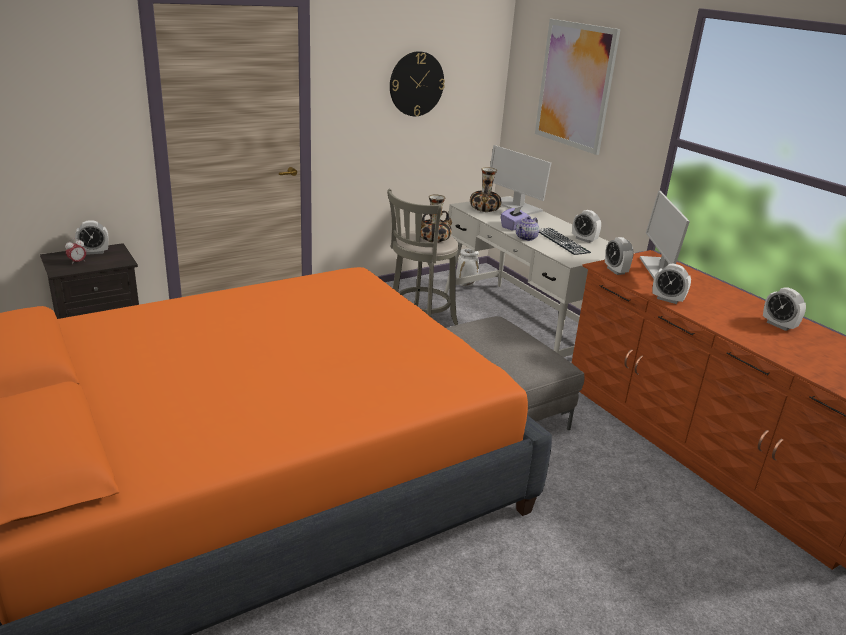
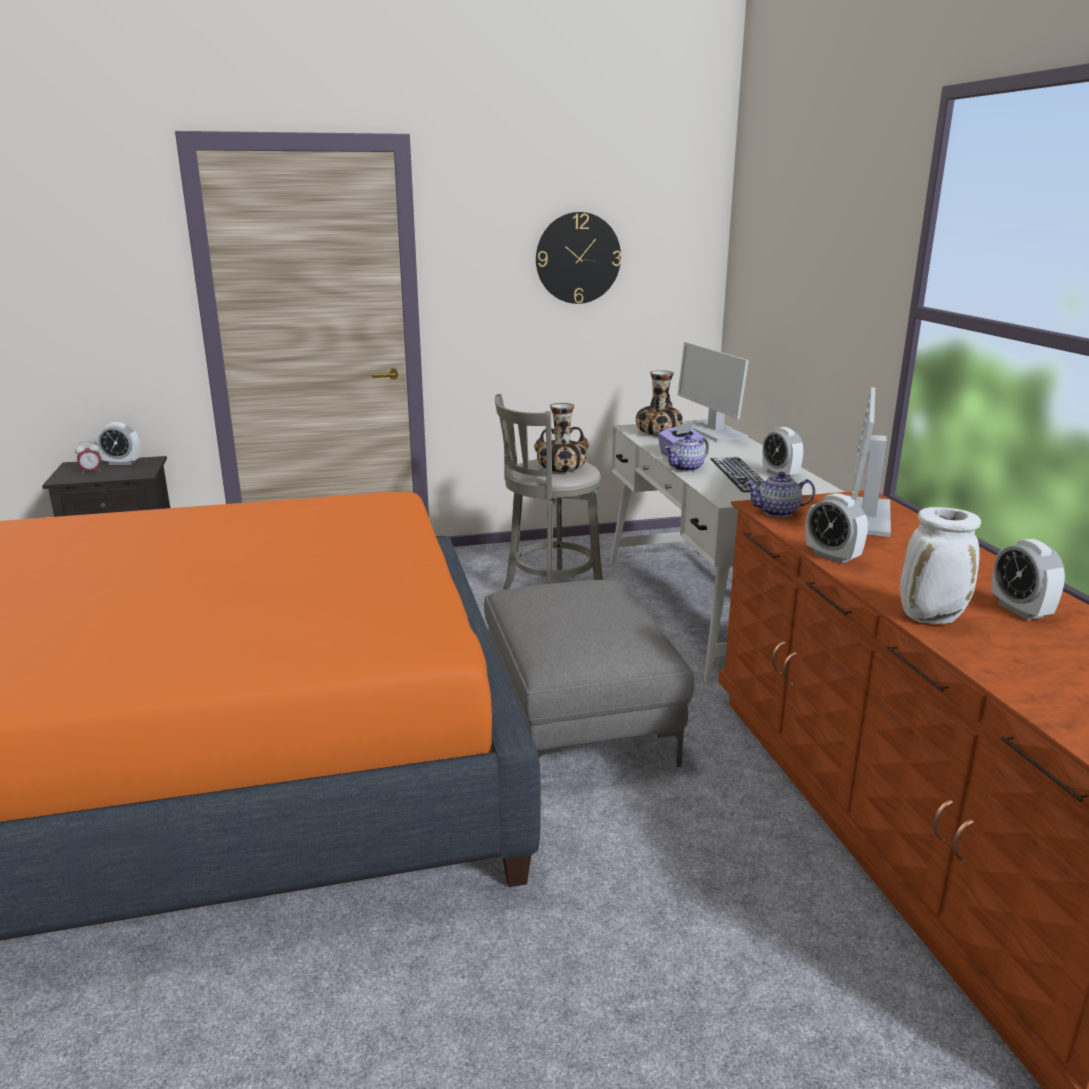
camera: 20 degrees right, 5 degrees down
(466, 284) = (657, 549): white vase -> white vase (931, 618)
(575, 85) = (798, 246): picture -> none
(615, 271) = (778, 512): alarm clock -> teapot

